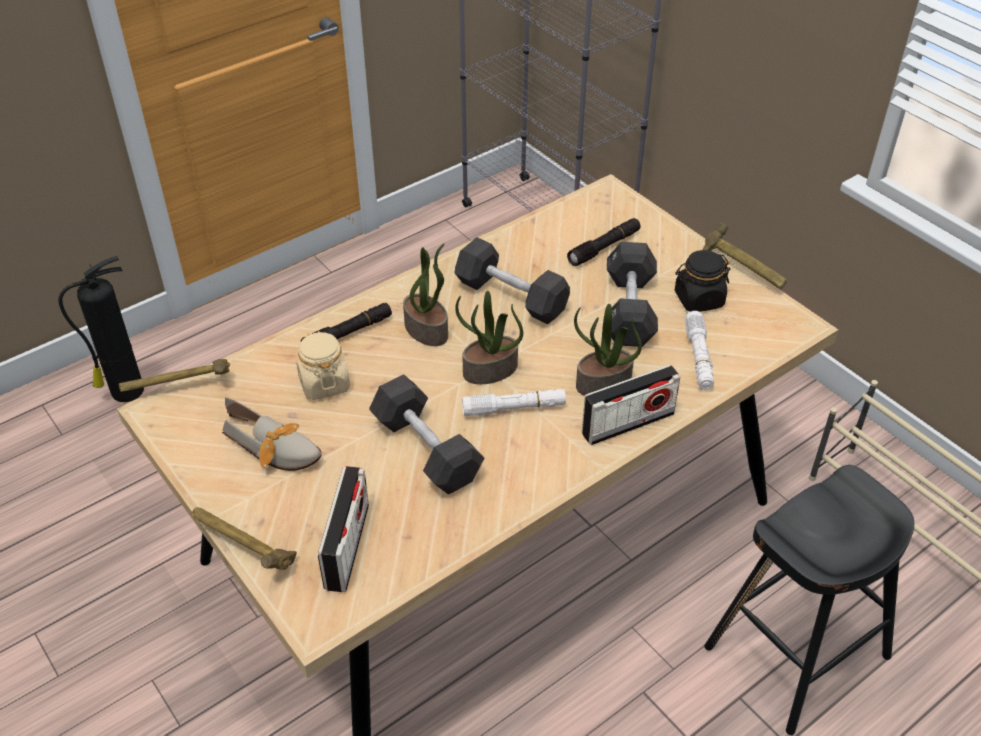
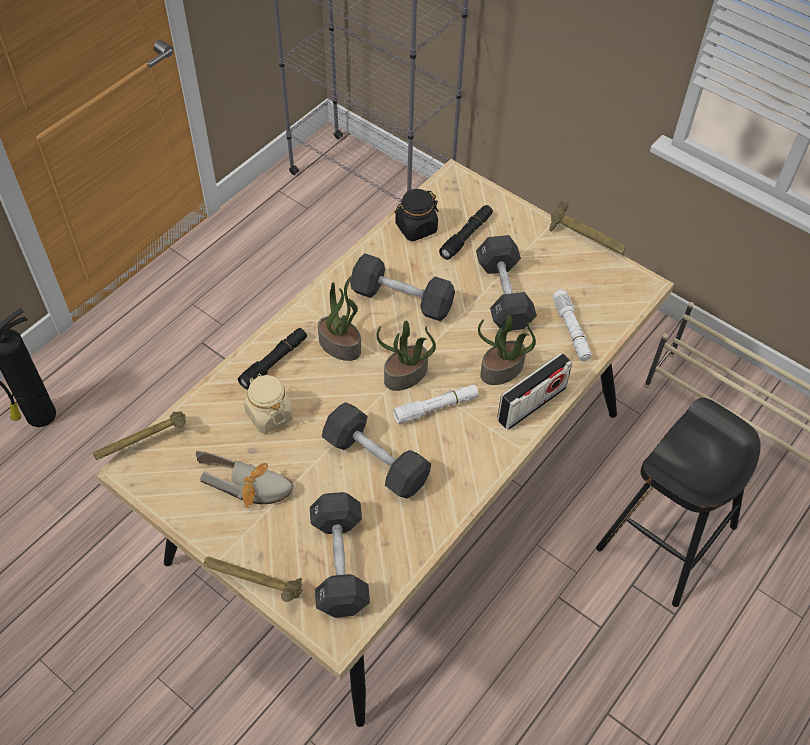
camera: 15 degrees left, 10 degrees up
(347, 547) = (339, 563): radio -> black dumbbell
(698, 299) = (557, 274): black jar -> black jar (416, 228)

